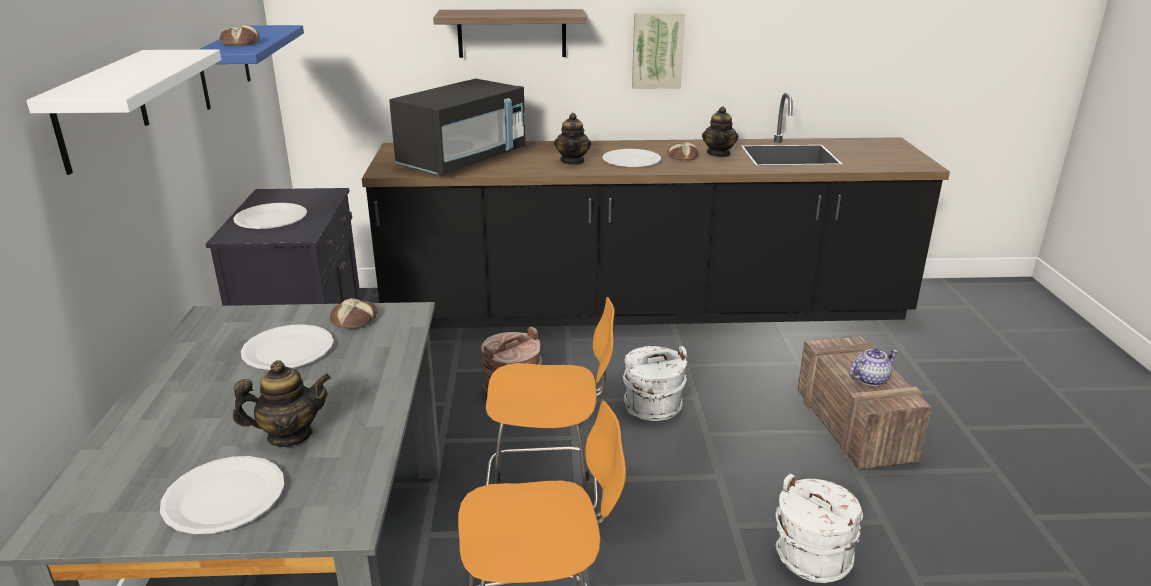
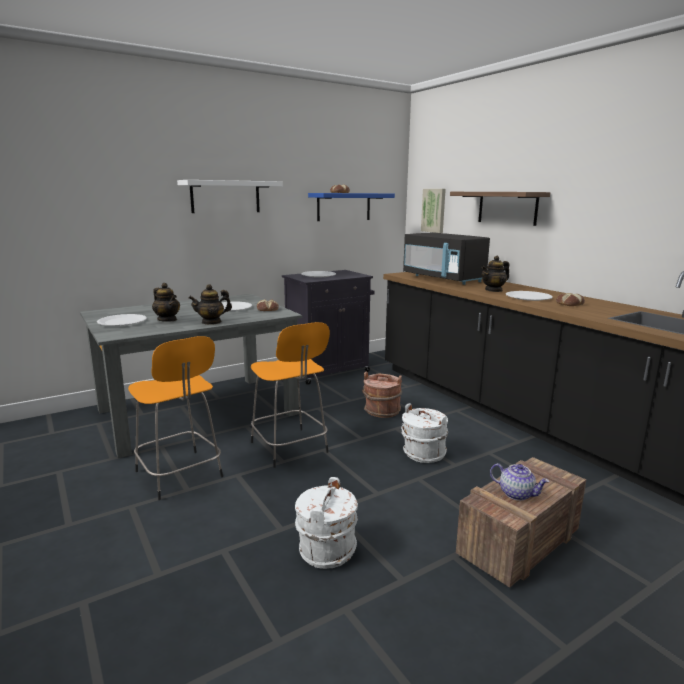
camera: 60 degrees right, 10 degrees down
(463, 160) = (443, 279): black microwave -> black microwave turned 45 degrees clockwise
(657, 50) = (598, 225): picture -> picture (434, 210)
(719, 153) = (603, 309): teapot -> teapot (211, 322)

